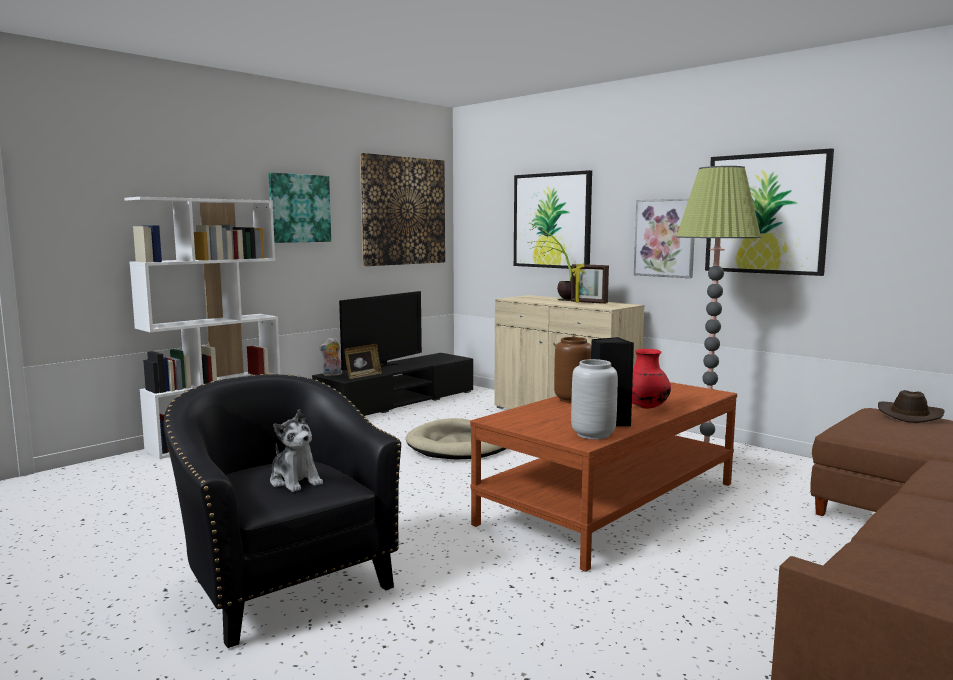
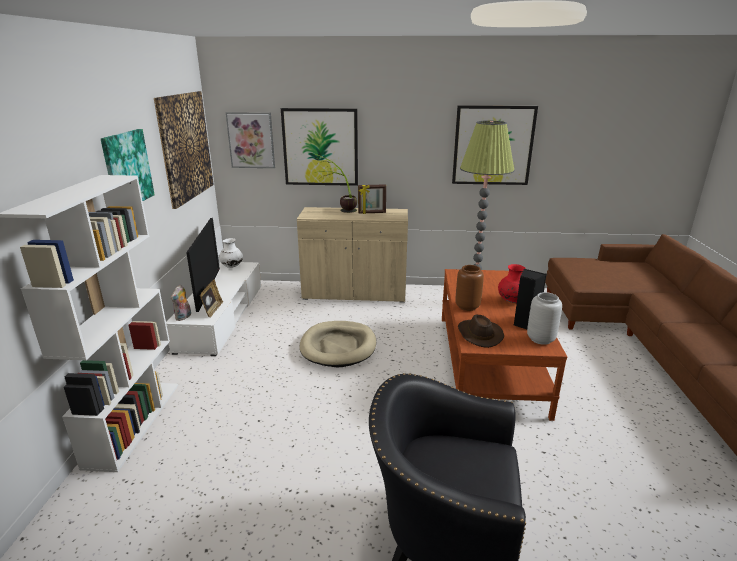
camera: 40 degrees left, 15 degrees up
(295, 481) = (470, 466): plush toy -> none
(398, 402) = (222, 317): black tv stand -> white tv stand
(442, 356) = (232, 266): none -> white vase
(665, 238) = (420, 161): picture -> picture (251, 140)
(909, 415) = (584, 261): brown hat -> brown hat (479, 334)

